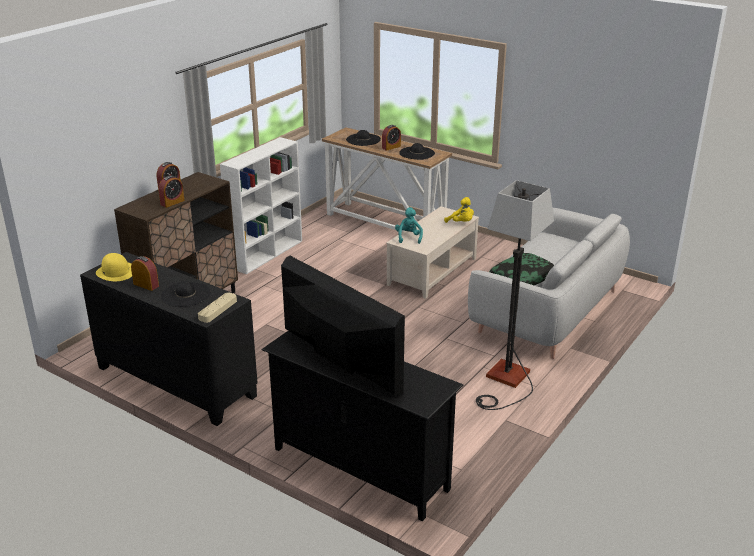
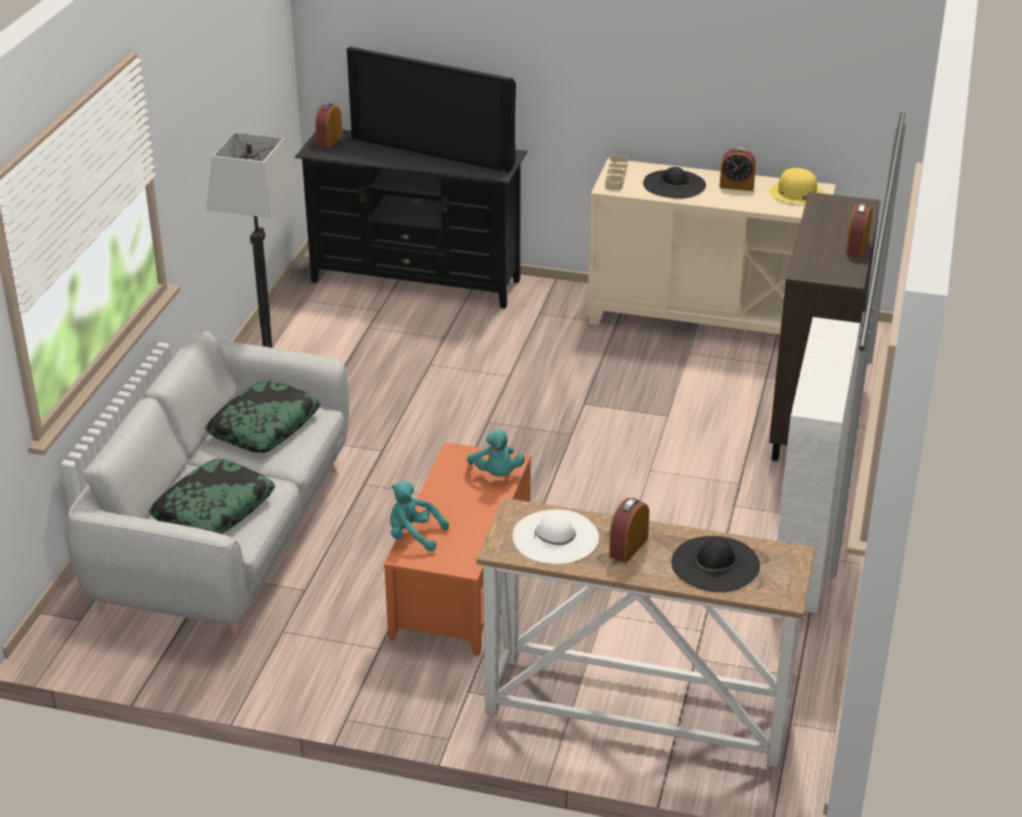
camera: 160 degrees right, 5 degrees up
(172, 202) = (815, 223): alarm clock -> alarm clock (329, 140)
(175, 382) = (704, 318): black cabinet -> beige cabinet
(417, 153) = (555, 537): black hat -> white hat
(432, 271) = (461, 582): beige coffee table -> orange coffee table
(461, 223) = (413, 536): yellow plush toy -> turquoise plush toy
(555, 246) = (213, 509): none -> pillow

